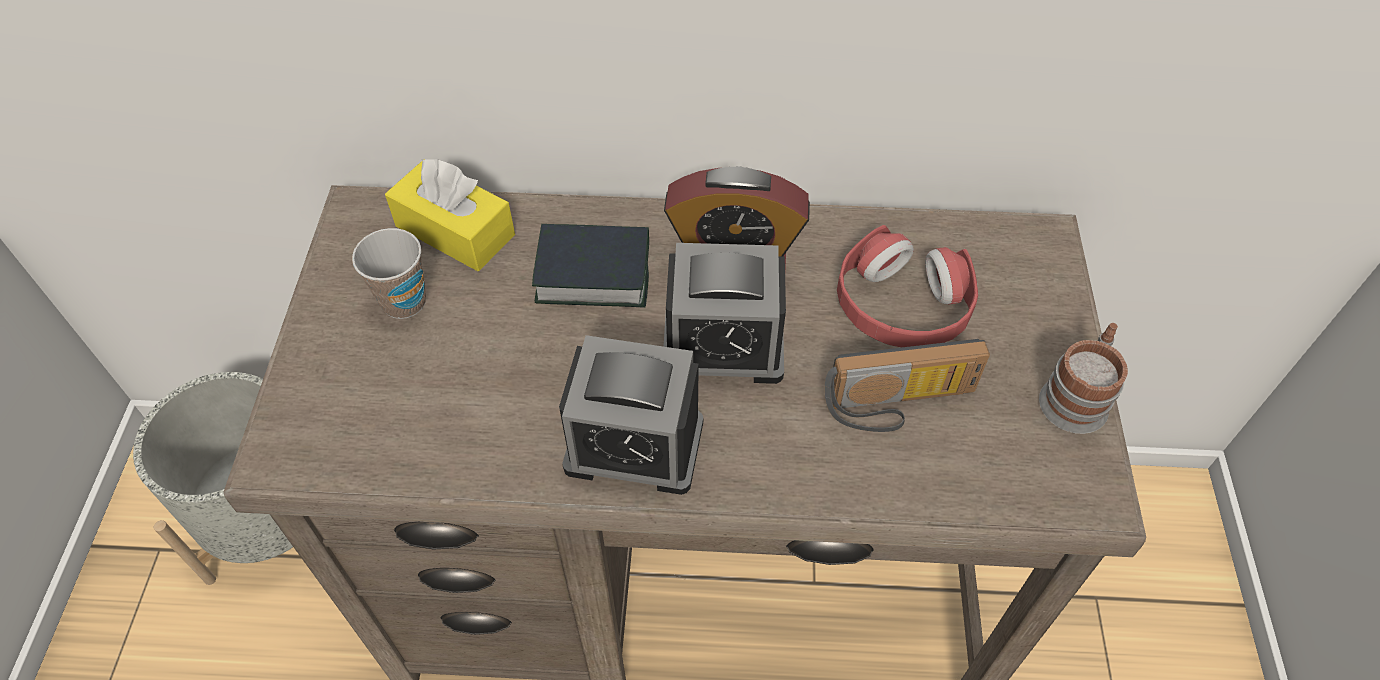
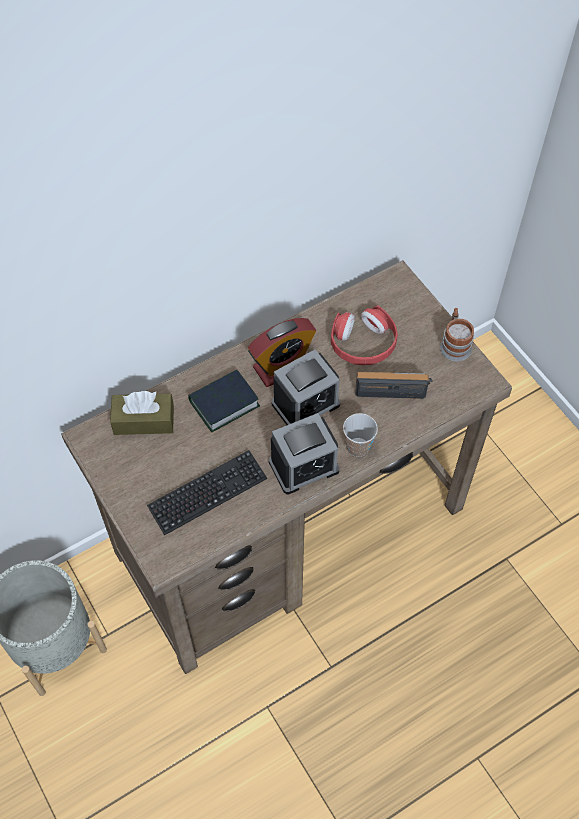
camera: 35 degrees left, 5 degrees up
(404, 302) = (152, 466): cup -> cup (358, 447)
(444, 393) = (207, 493): none -> keyboard
(455, 230) = (144, 420): yellow tissue box -> brown tissue box
(899, 406) = (392, 387): radio -> radio turned 135 degrees counterclockwise

